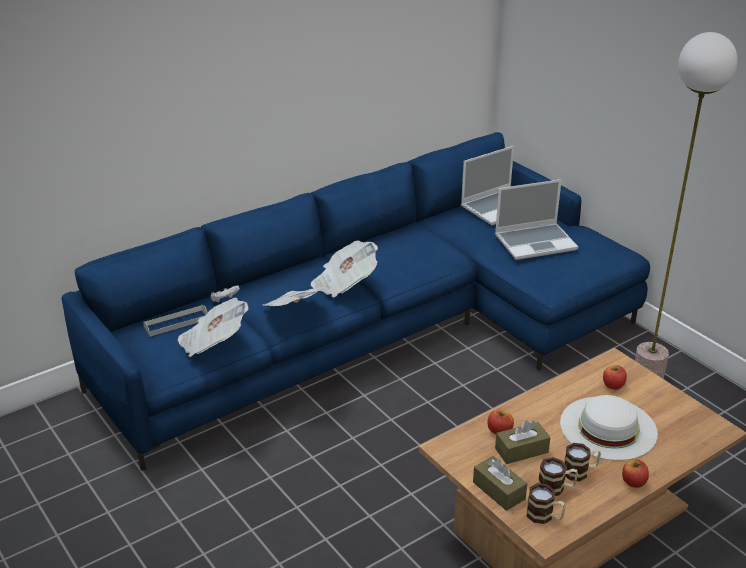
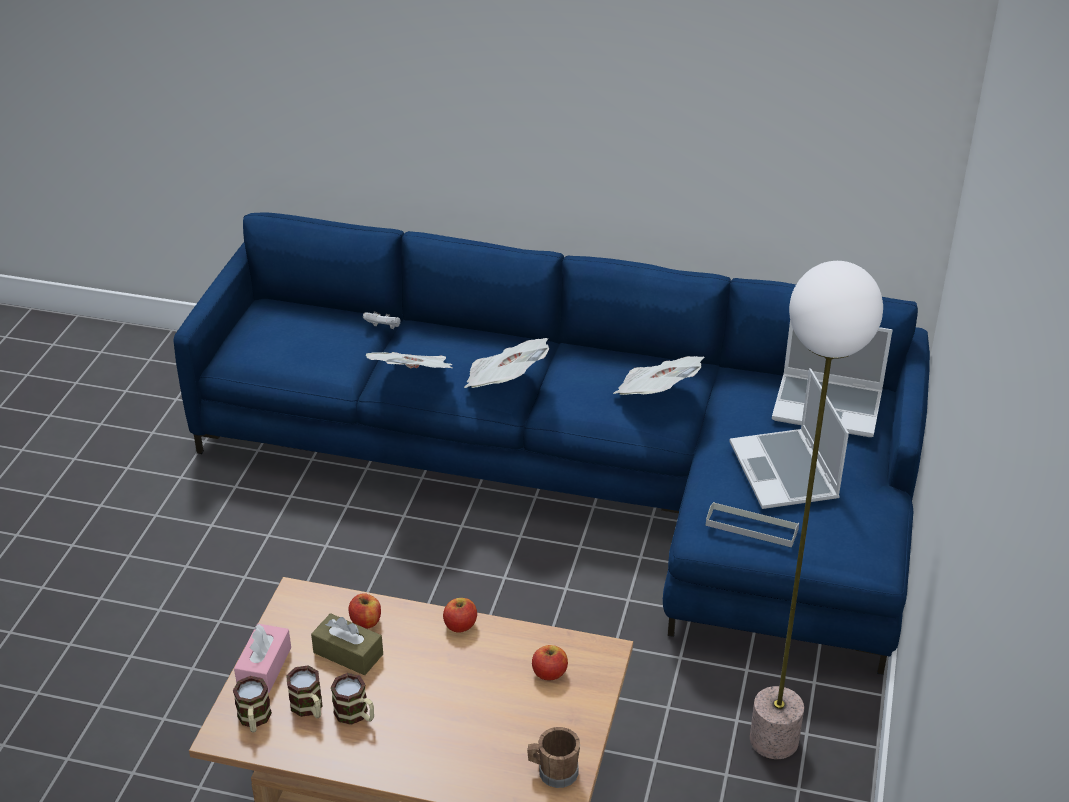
camera: 50 degrees right, 5 degrees up
(176, 323) = (310, 323): grey tray -> grey tray (751, 527)
(213, 342) = (303, 361): newspaper -> newspaper (656, 394)
(498, 490) = (264, 667): brown tissue box -> pink tissue box
(536, 242) = (785, 472): laptop -> laptop turned 45 degrees clockwise
(608, 427) = (460, 704): white hat -> none
(633, 482) = (379, 766): apple -> apple (460, 625)
(693, 420) = (553, 772): none -> brown mug

